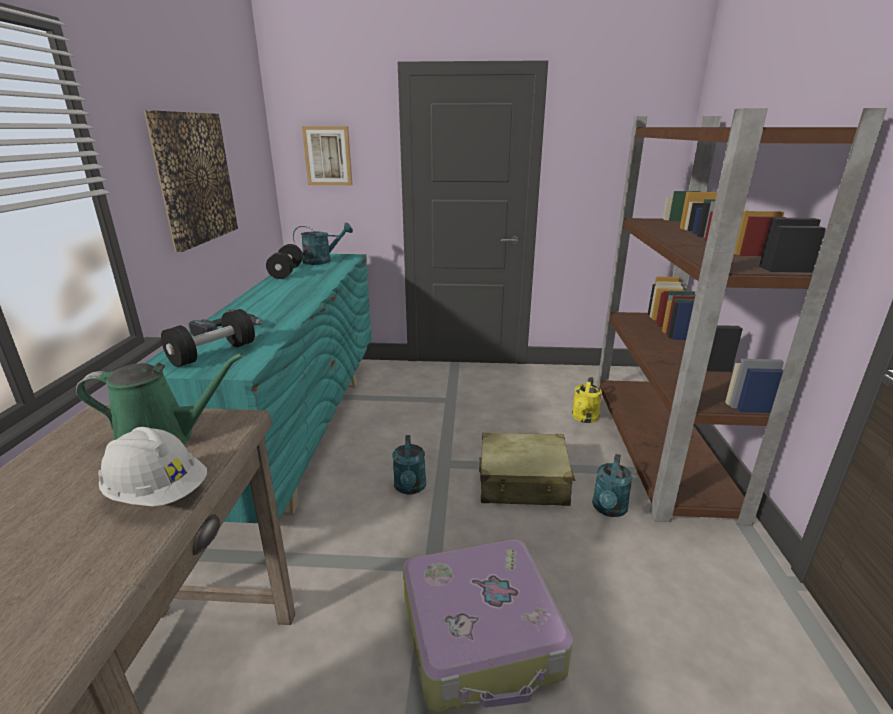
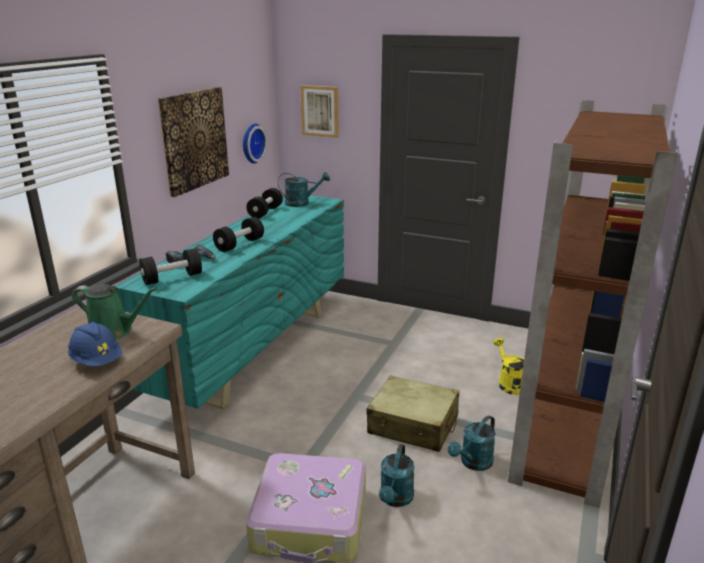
camera: 20 degrees right, 0 degrees up
(158, 493) = (97, 361): white hard hat -> blue hard hat
(254, 193) = (251, 143): none -> wall clock
(280, 306) = (239, 244): none -> black dumbbell
(410, 488) = (318, 409): turquoise watering can -> turquoise watering can (395, 499)
(584, 418) = (509, 383): yellow watering can -> yellow watering can turned 120 degrees clockwise

